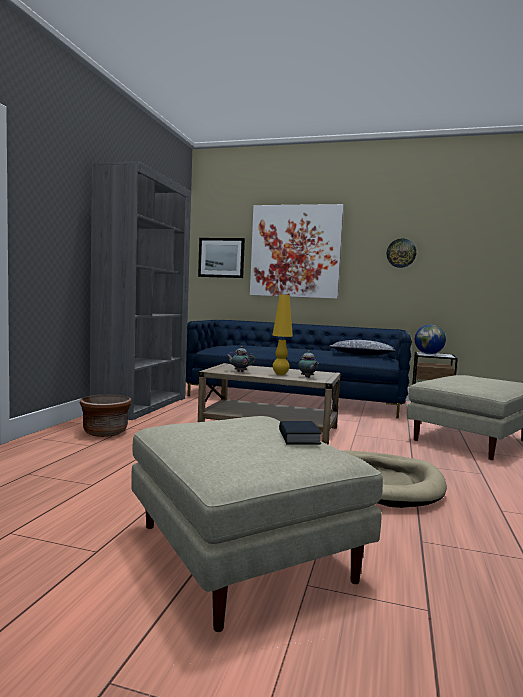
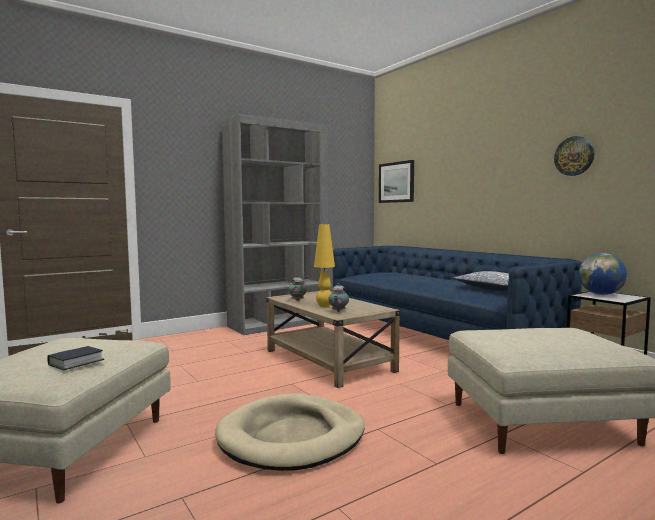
camera: 40 degrees right, 0 degrees up
(105, 432) = (204, 341): brown planter -> none
(295, 251) = (458, 168): picture -> none

